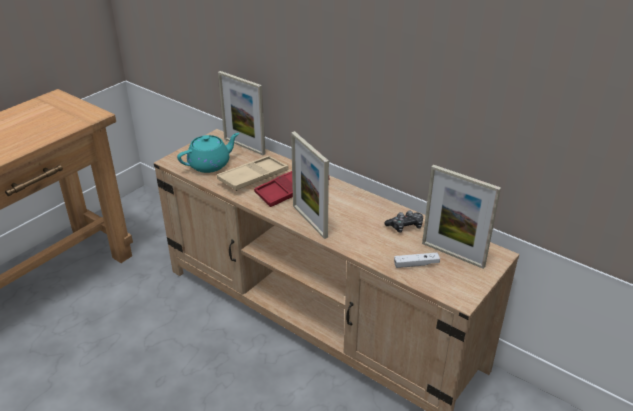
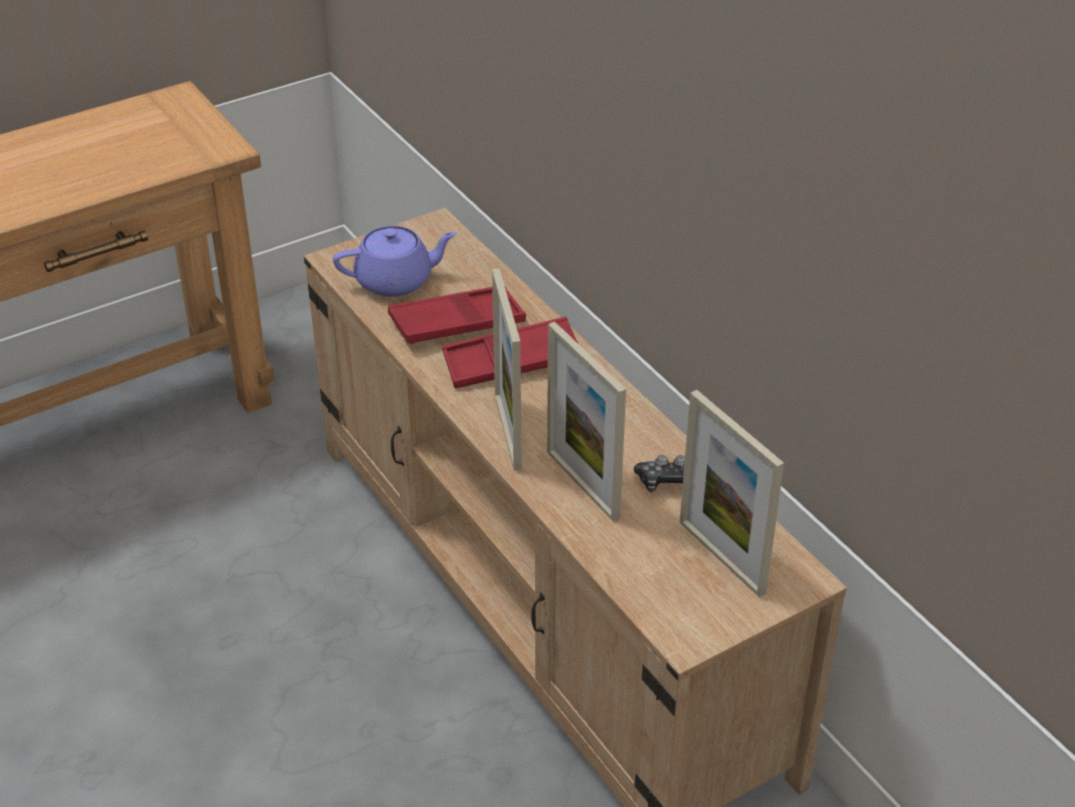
camera: 20 degrees right, 5 degrees up
(210, 164) = (396, 281): turquoise teapot -> purple teapot
(244, 146) = (474, 255): picture frame -> picture frame (582, 485)
(253, 177) = (457, 323): beige tray -> red tray
(416, 264) = (645, 558): white game controller -> none

